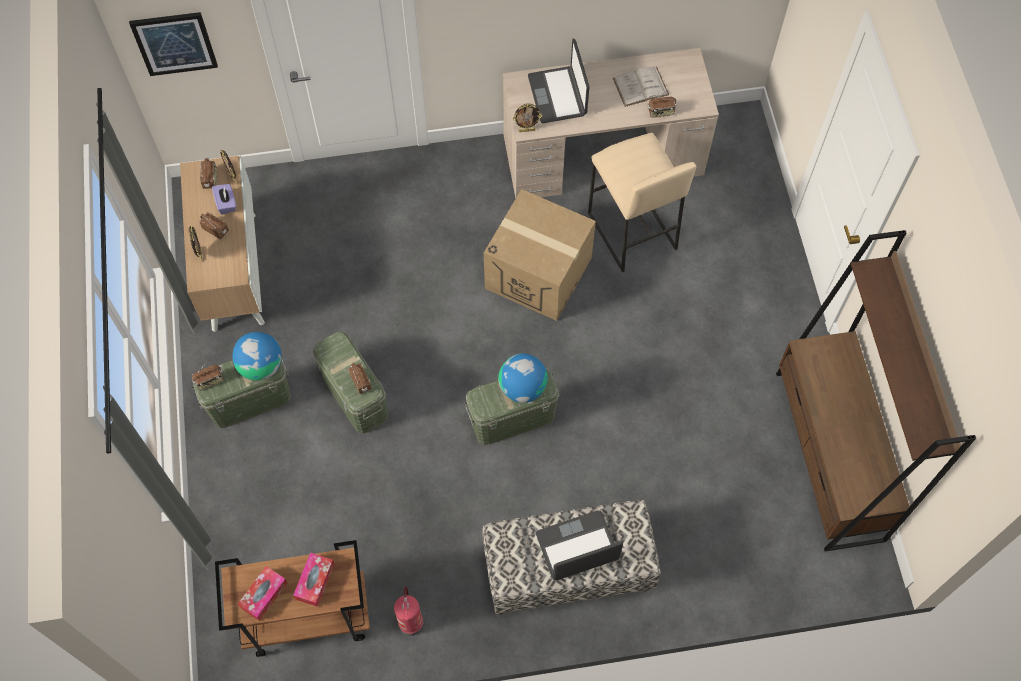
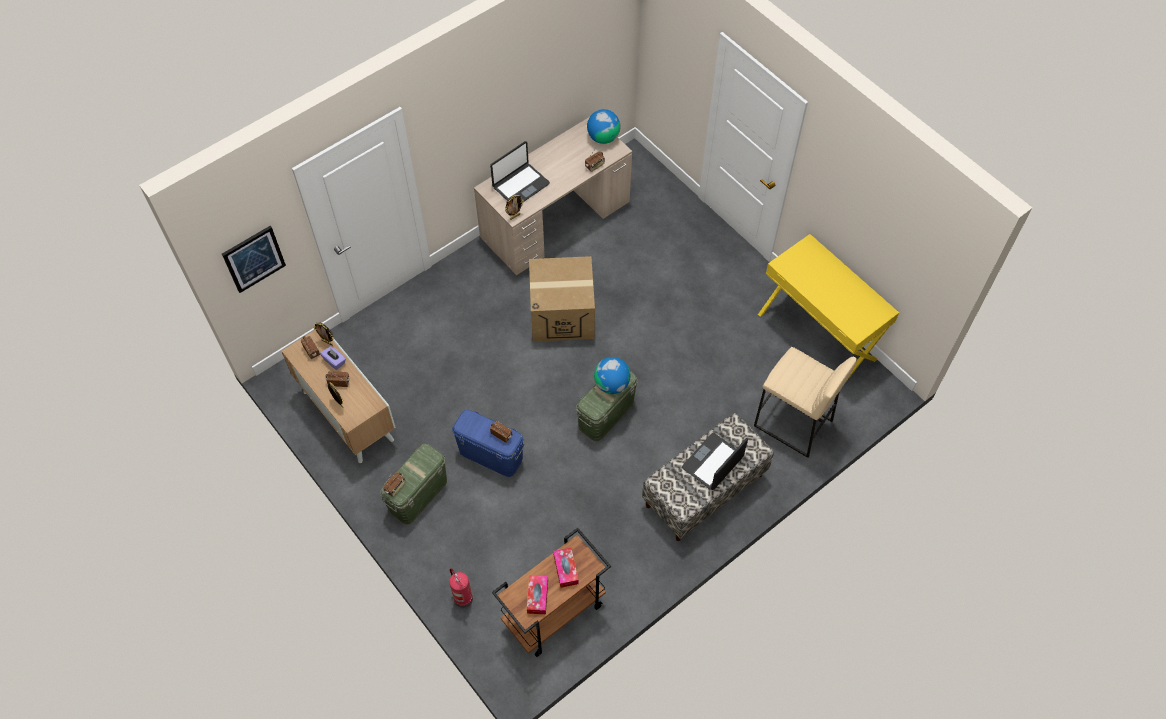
camera: 30 degrees left, 5 degrees down
(261, 366) = (425, 459): globe -> globe (603, 137)
(355, 396) = (490, 455): green storage box -> blue storage box
(410, 622) = (624, 578): fire extinguisher -> fire extinguisher (462, 598)
(558, 95) = (520, 185): laptop -> laptop turned 90 degrees counterclockwise
(631, 231) = (605, 258): beige stool -> beige stool (792, 423)
(640, 86) = (571, 155): white book -> none
(829, 455) = (817, 336): brown bookcase -> yellow desk

